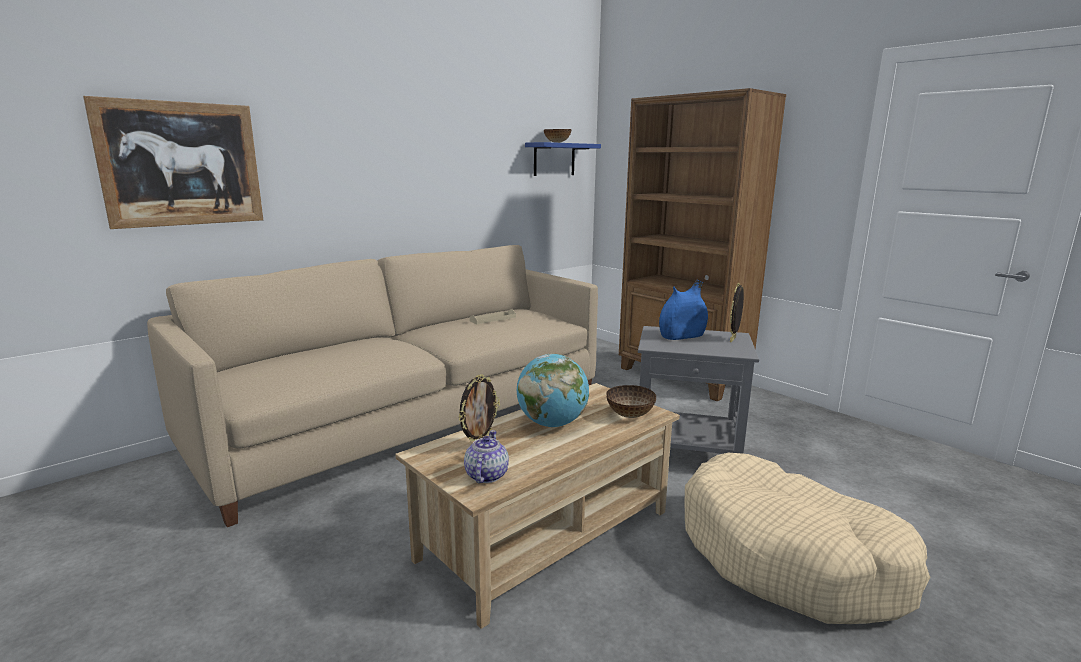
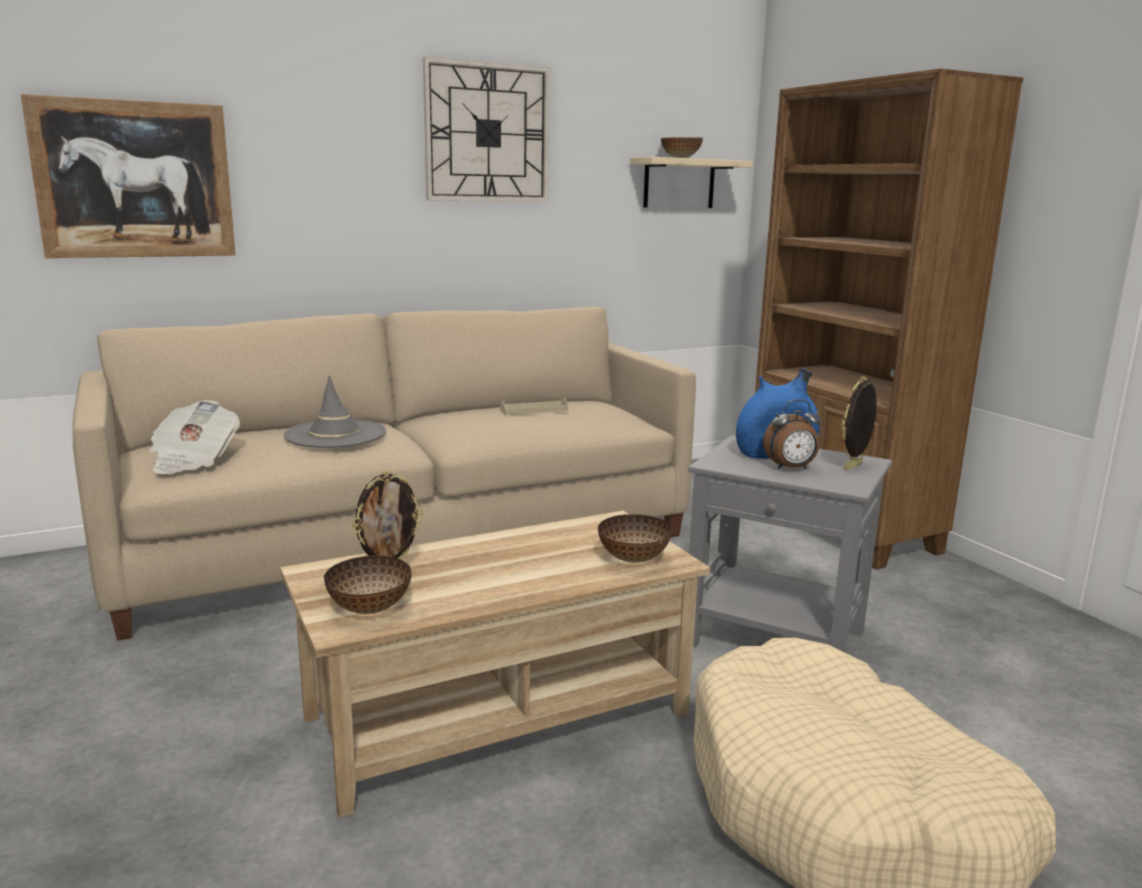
camera: 15 degrees right, 0 degrees up
(269, 380) = (193, 460): none -> newspaper
(368, 349) = (335, 434): none -> grey hat
(435, 126) = (487, 133): none -> wall clock
(486, 475) = (368, 609): teapot -> bowl
(552, 424) = (512, 556): globe -> none
(554, 159) = (679, 183): blue shelf -> beige shelf
(699, 344) = (791, 468): none -> alarm clock

